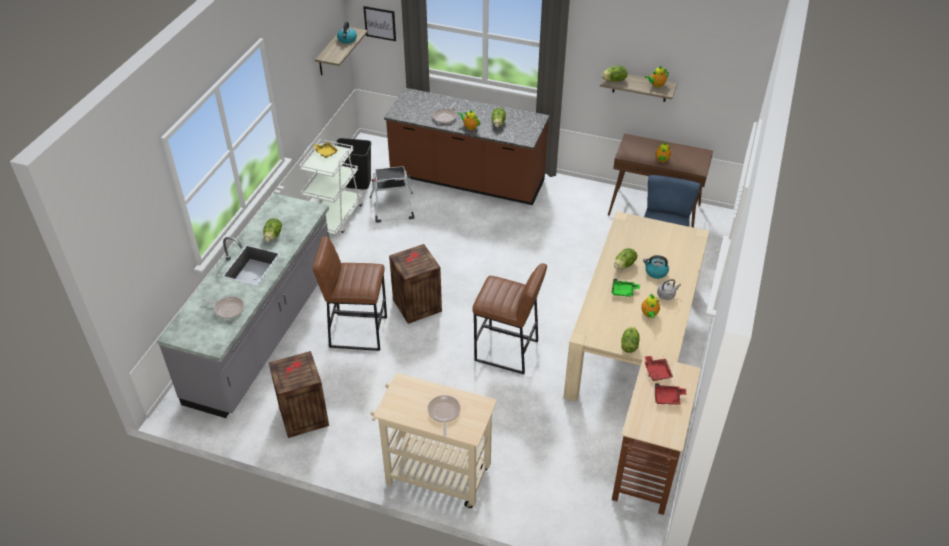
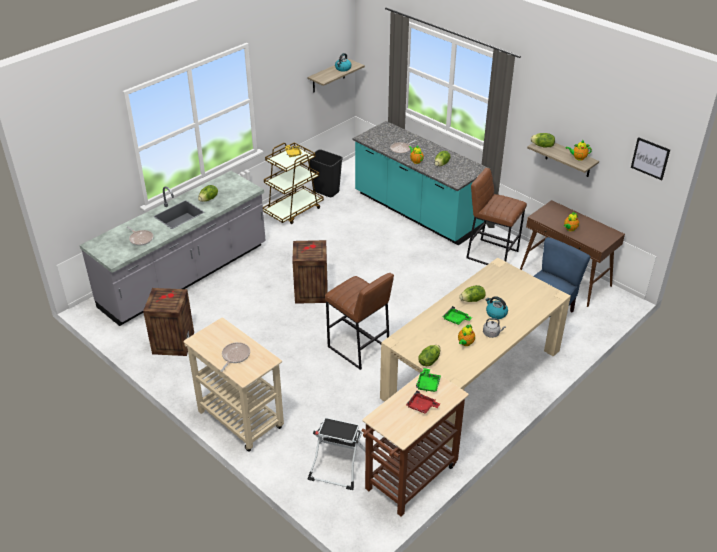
camera: 25 degrees right, 5 degrees down
(334, 216) = (293, 210): white cart -> brown cart
(357, 332) = (252, 297): brown stool -> brown stool (491, 254)
(380, 23) = (376, 62): picture -> picture (650, 158)
(392, 206) = (343, 215): step ladder -> step ladder (338, 463)
(467, 180) = (416, 212): brown counter -> turquoise counter
(657, 372) = (428, 384): red tray -> green tray

